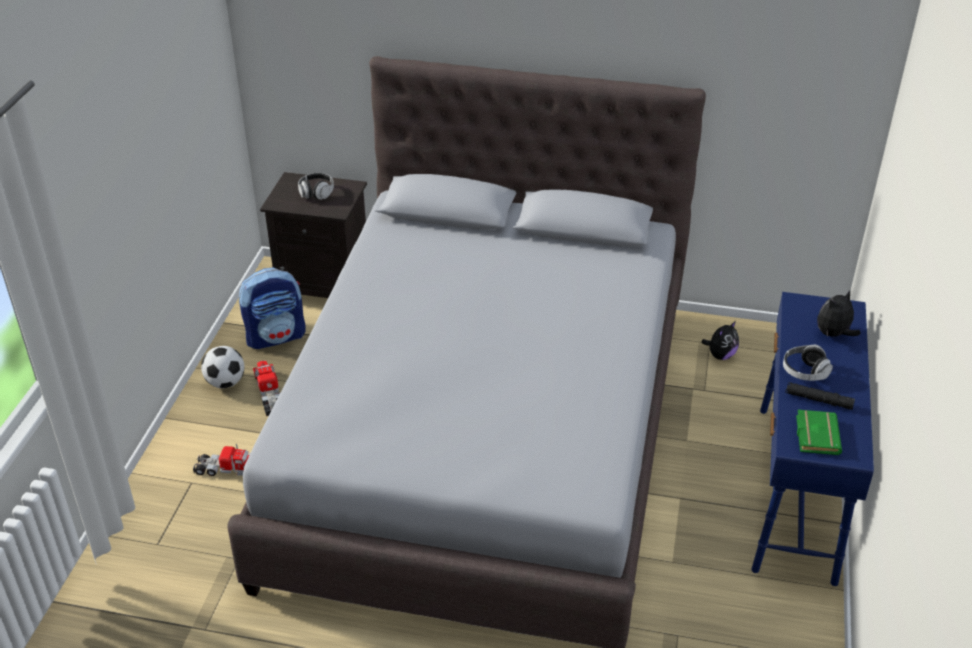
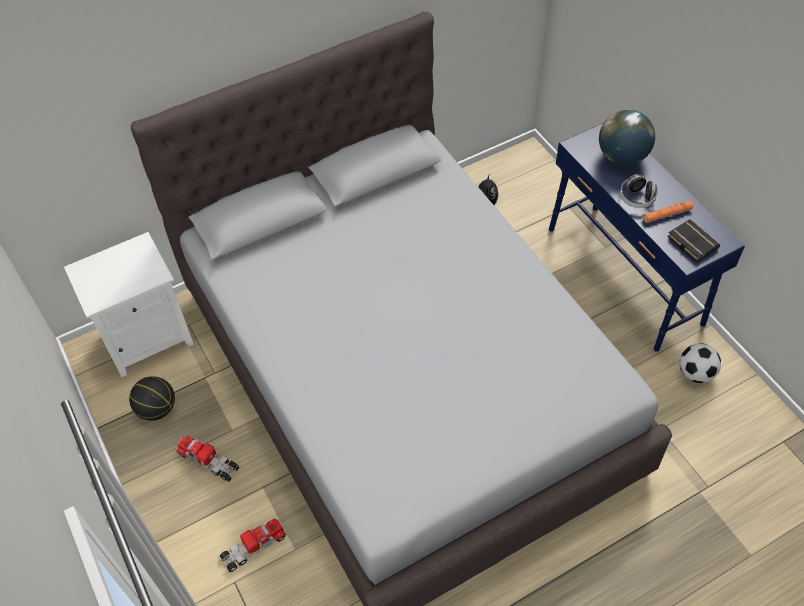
camera: 40 degrees left, 15 degrees up
(226, 383) = (162, 478): football -> football (695, 373)
(276, 336) = (157, 409): backpack -> basketball
(316, 193) = (118, 269): headphones -> none
(326, 287) = (148, 337): black nightstand -> white nightstand
(815, 435) = (690, 243): green book -> black book
(818, 400) = (666, 215): black flashlight -> orange flashlight
(833, 334) = (622, 157): plush toy -> globe

